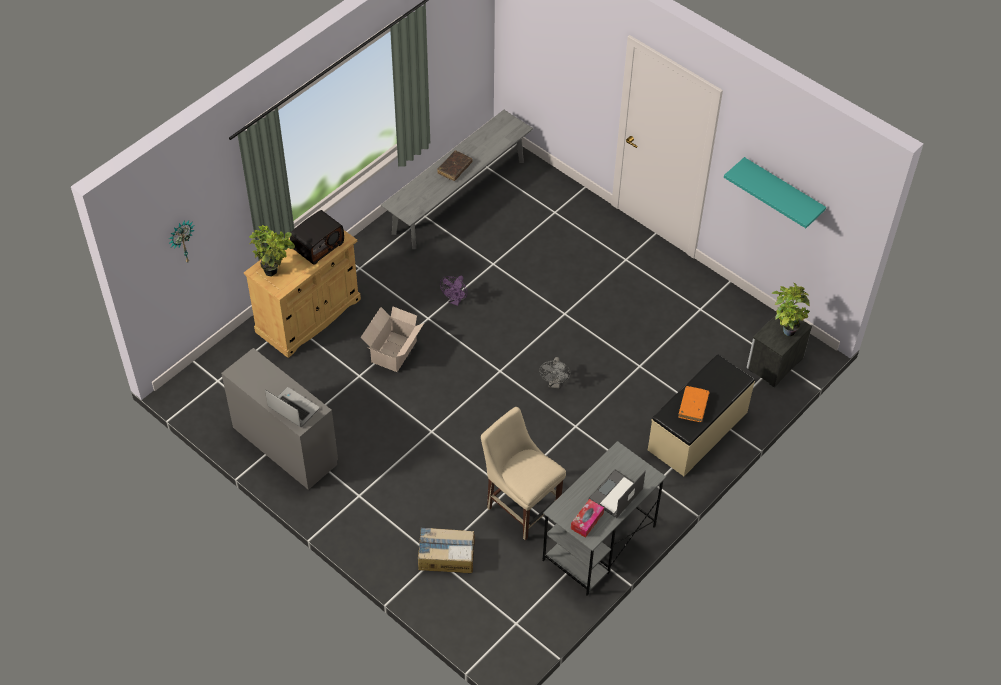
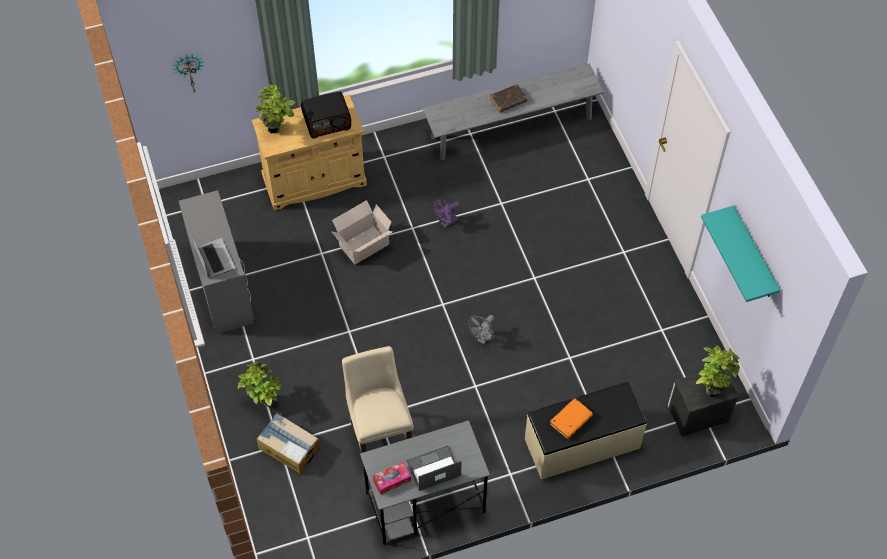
camera: 30 degrees right, 5 degrees up
(395, 526) = (264, 401): none -> potted plant

